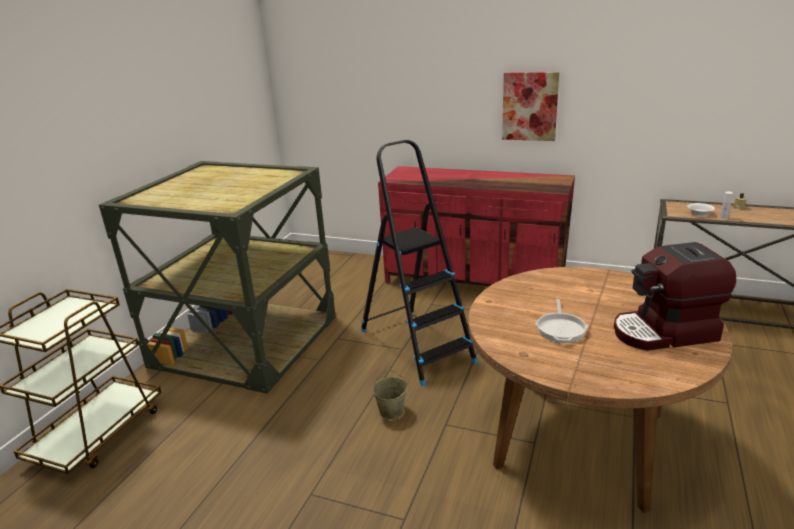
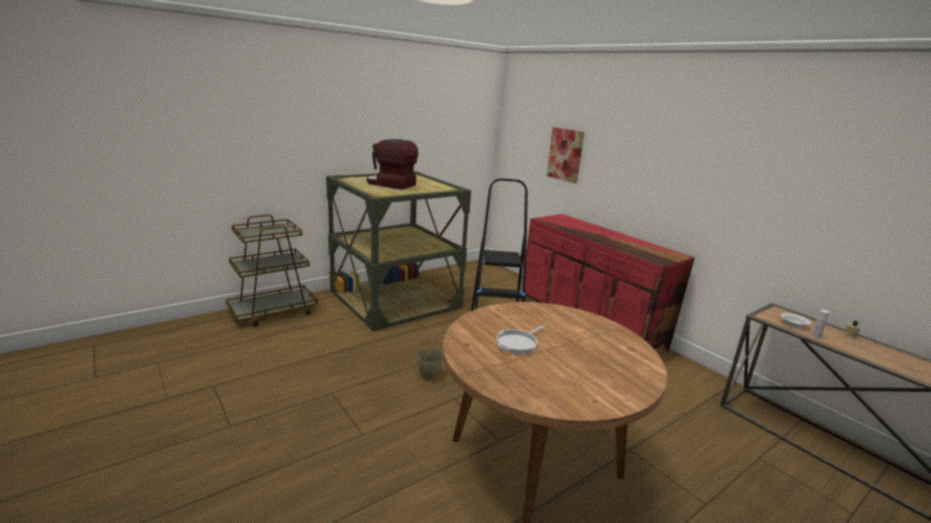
camera: 30 degrees right, 5 degrees down
(530, 106) = (669, 186): picture -> picture (565, 154)
(665, 332) = (594, 379): coffee machine -> coffee machine (390, 184)

